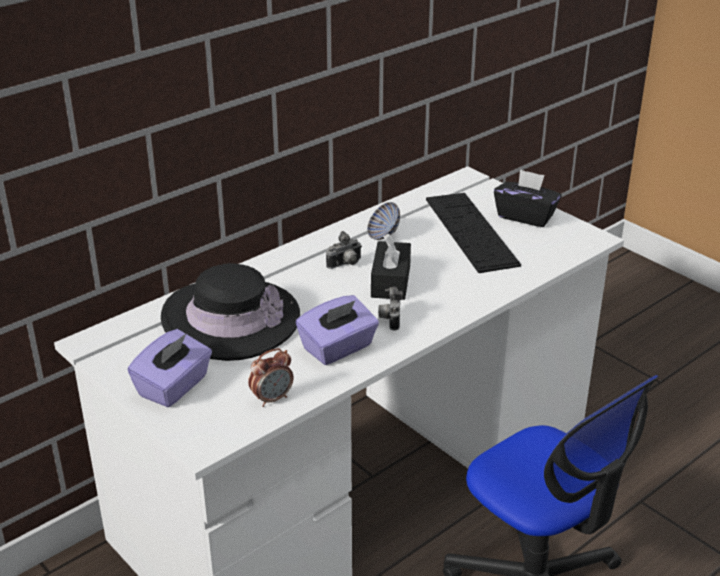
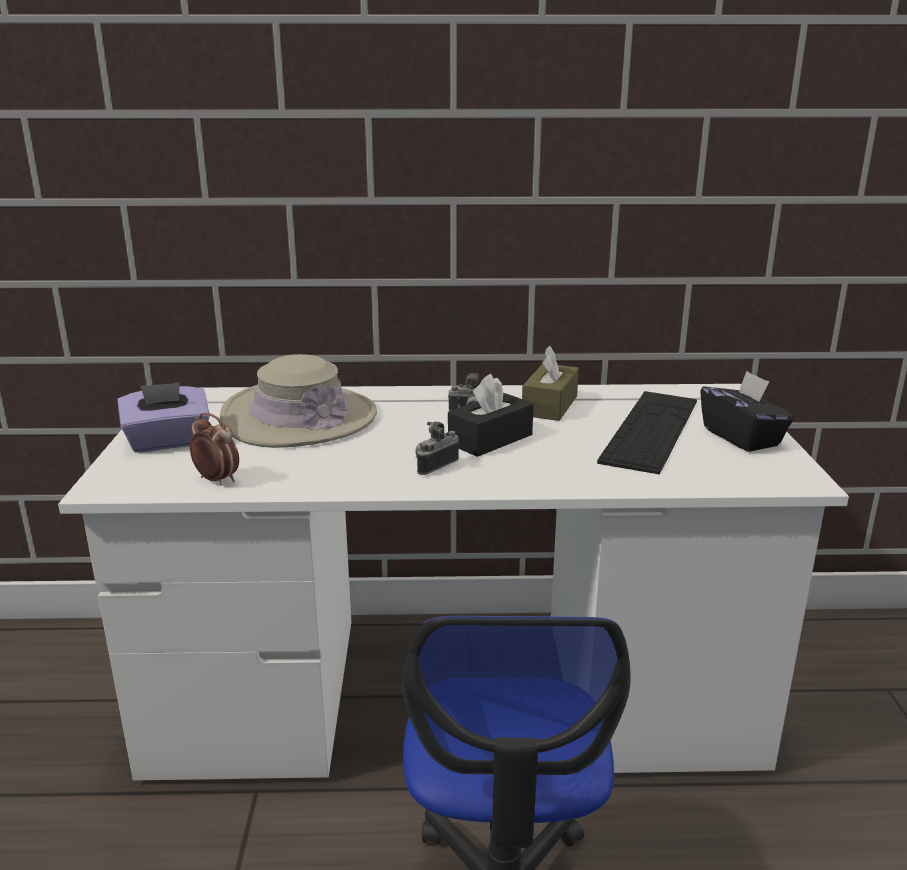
camera: 40 degrees right, 10 degrees down
(231, 319) = (299, 417): black hat -> beige hat
(272, 399) = (217, 480): alarm clock -> alarm clock turned 150 degrees counterclockwise
(338, 348) = (343, 468): purple tissue box -> none
(383, 235) = (550, 406): bowl -> brown tissue box

